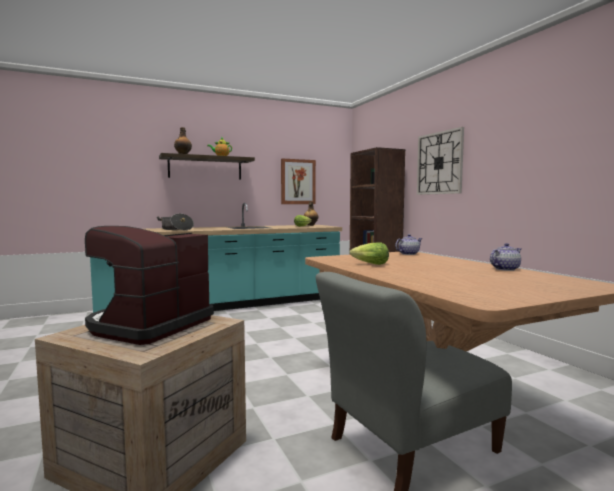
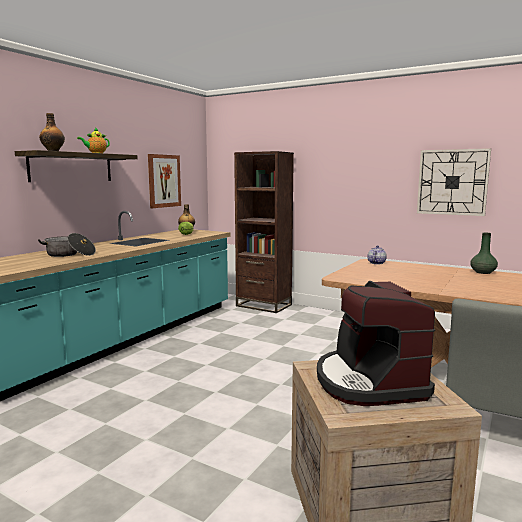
camera: 35 degrees left, 5 degrees up
(370, 264) = (398, 280): lettuce -> none
(439, 163) = (336, 170): wall clock -> wall clock (452, 182)
(504, 269) = (482, 272): teapot -> green vase

